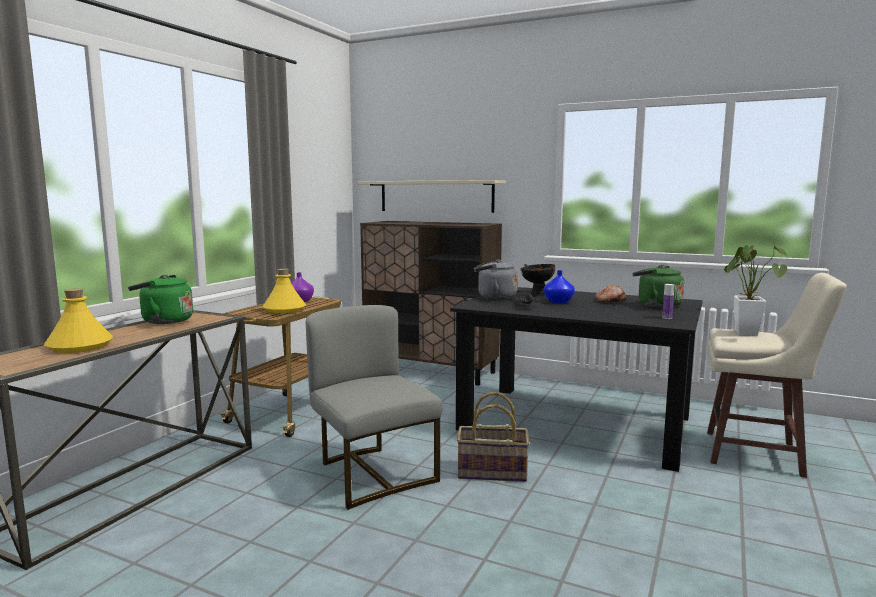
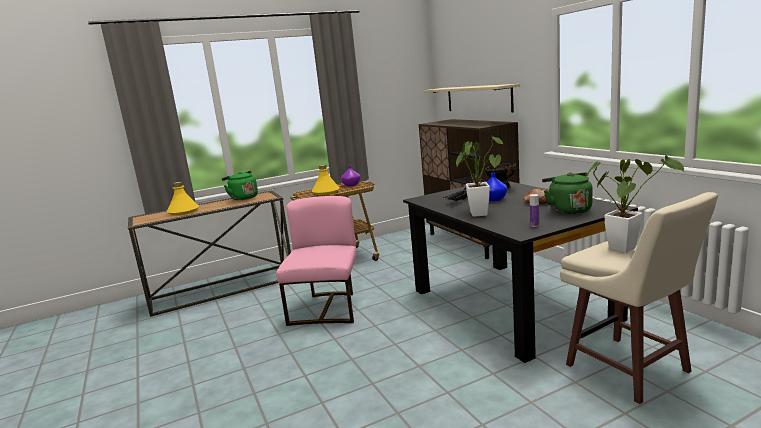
camera: 40 degrees right, 5 degrees up
(372, 474) = (327, 308): grey chair -> pink chair
(491, 472) = (391, 325): basket -> none
(494, 297) = (457, 191): grey kettle -> none
(580, 313) = (478, 213): none -> potted plant

